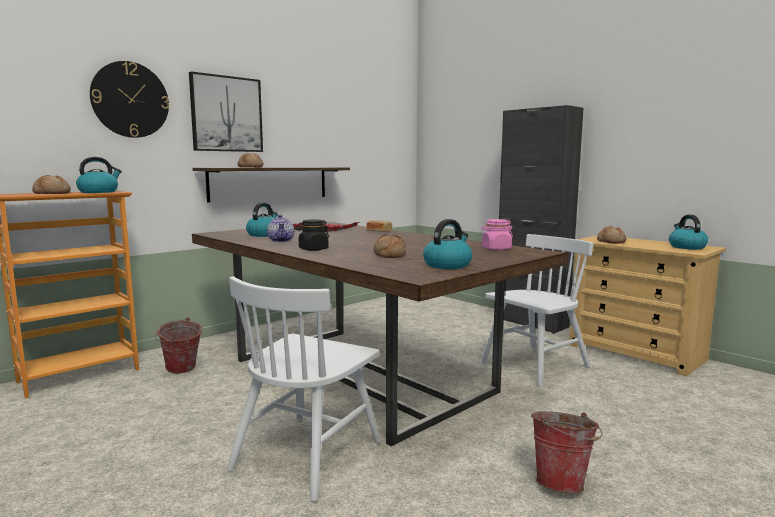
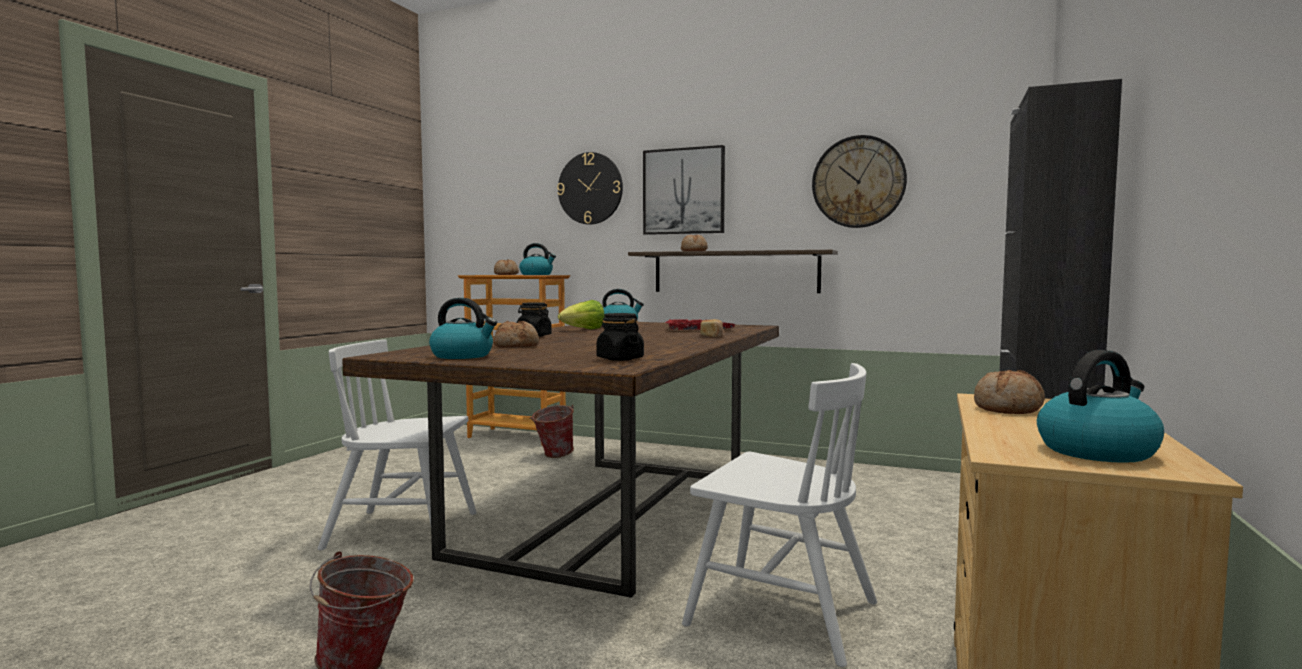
camera: 65 degrees right, 5 degrees down
(281, 240) = (583, 330): teapot -> lettuce
(341, 121) = (858, 182): none -> wall clock
(496, 249) = (619, 359): pink jar -> black jar

